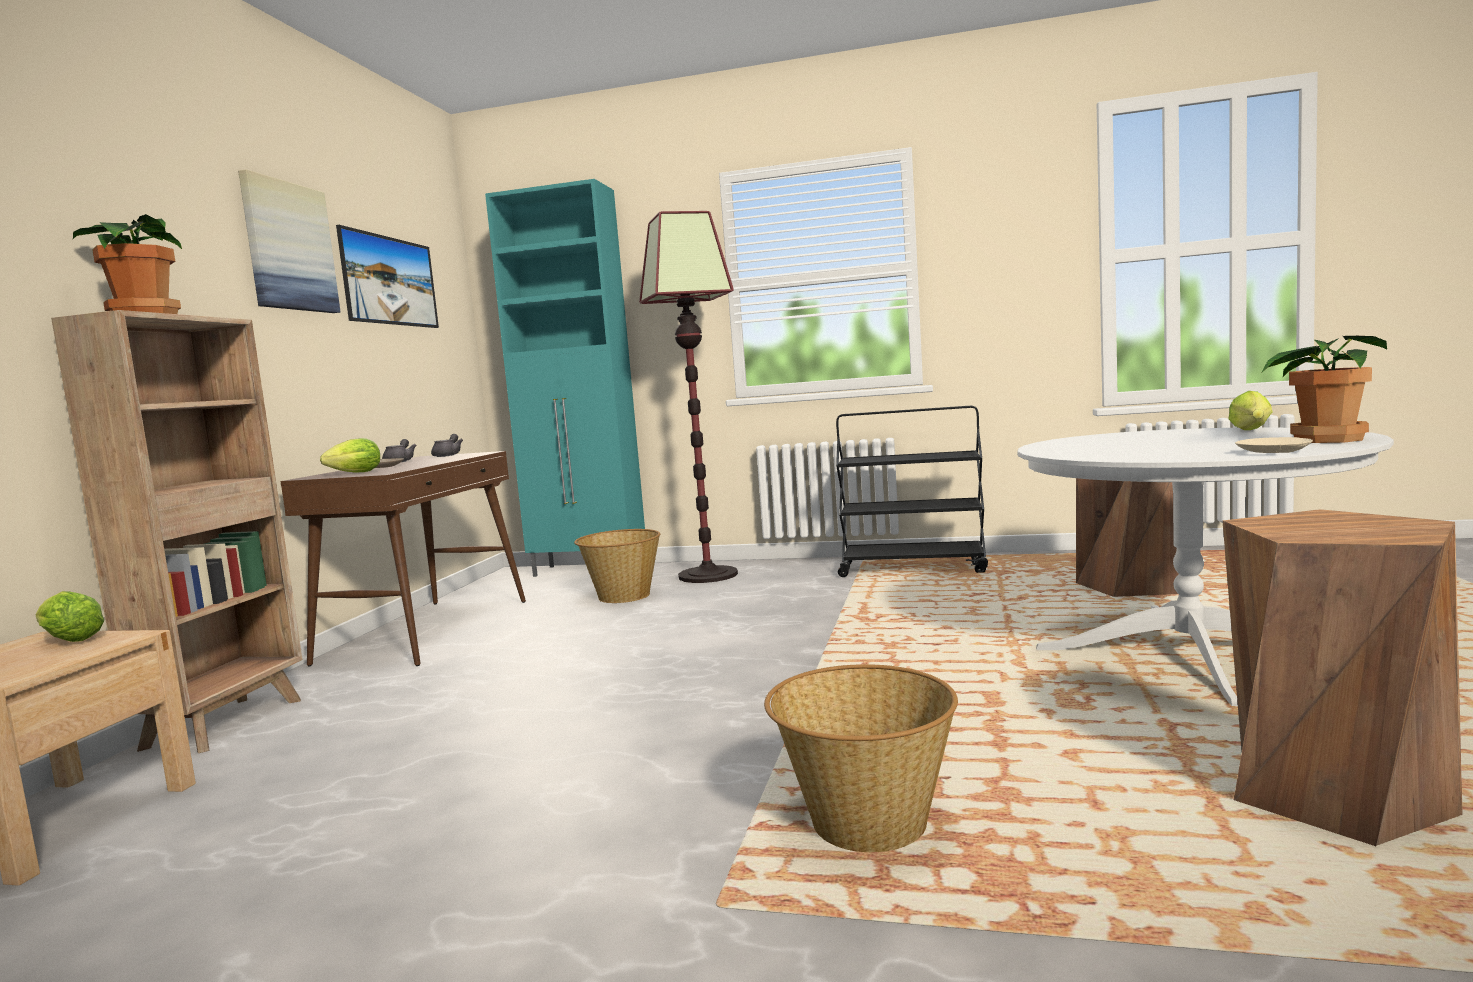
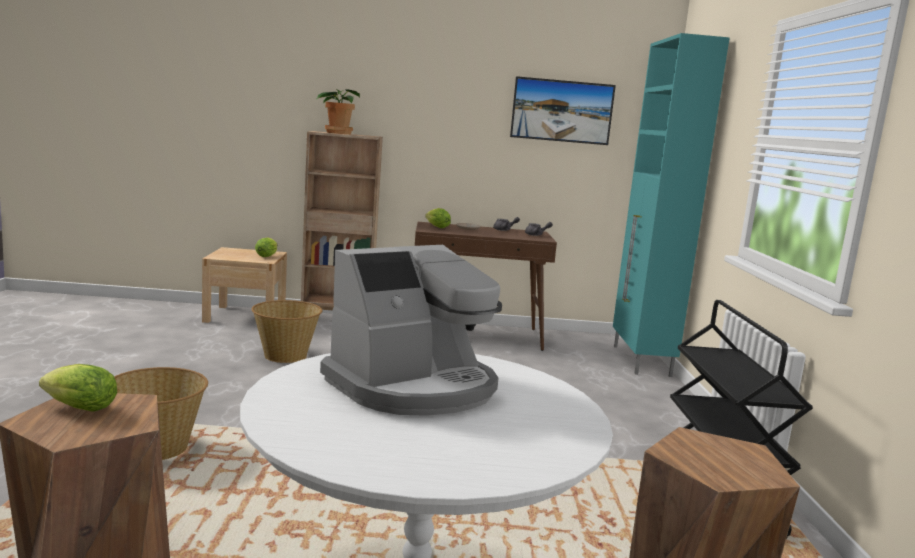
camera: 75 degrees right, 5 degrees up
(289, 246) = (469, 92): picture -> none
(623, 596) = (566, 376): basket -> basket (285, 355)
(708, 575) = (643, 401): floor lamp -> none
(1149, 445) = (414, 387): none -> coffee machine
(1252, 431) = (520, 452): lettuce -> lettuce (76, 408)
(1274, 451) = (284, 409): beige plate -> none
(1324, 440) = (360, 451): potted plant -> none

